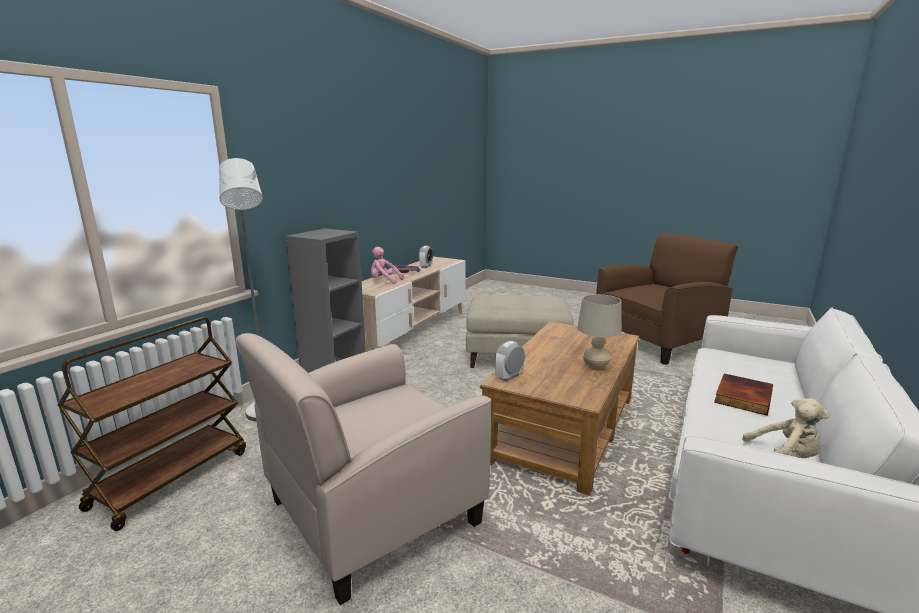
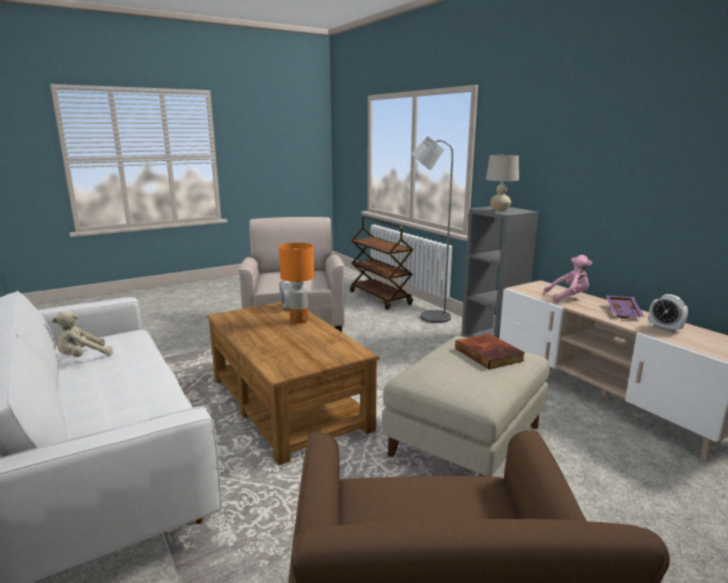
camera: 120 degrees right, 0 degrees up
(384, 281) = (568, 297): pink plush toy -> pink plush toy turned 45 degrees clockwise
(533, 360) = (299, 320): none -> orange table lamp
(595, 367) = (252, 335): beige table lamp -> beige table lamp (499, 210)
(741, 396) = (125, 388): book -> book (490, 354)

